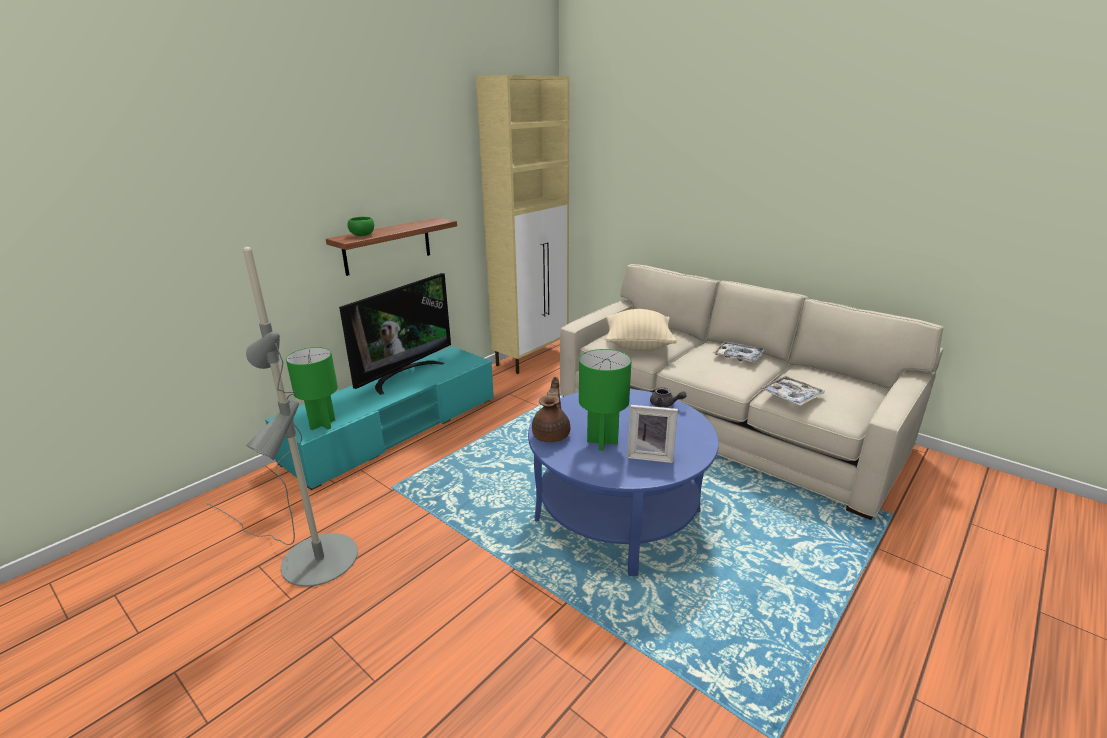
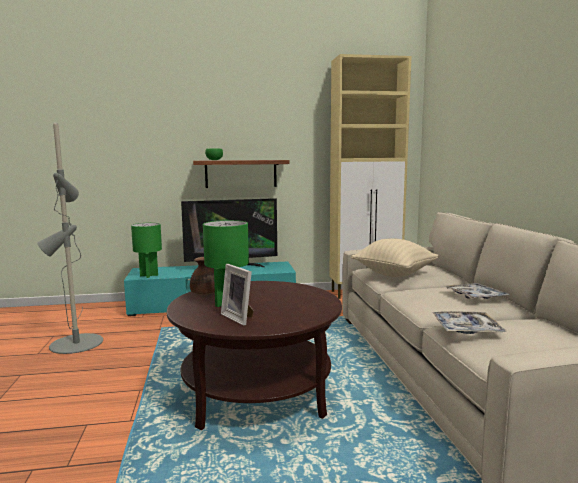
camera: 40 degrees right, 15 degrees down
(618, 515) = (257, 393): blue coffee table -> brown coffee table
(665, 404) = (322, 300): grey teapot -> none

